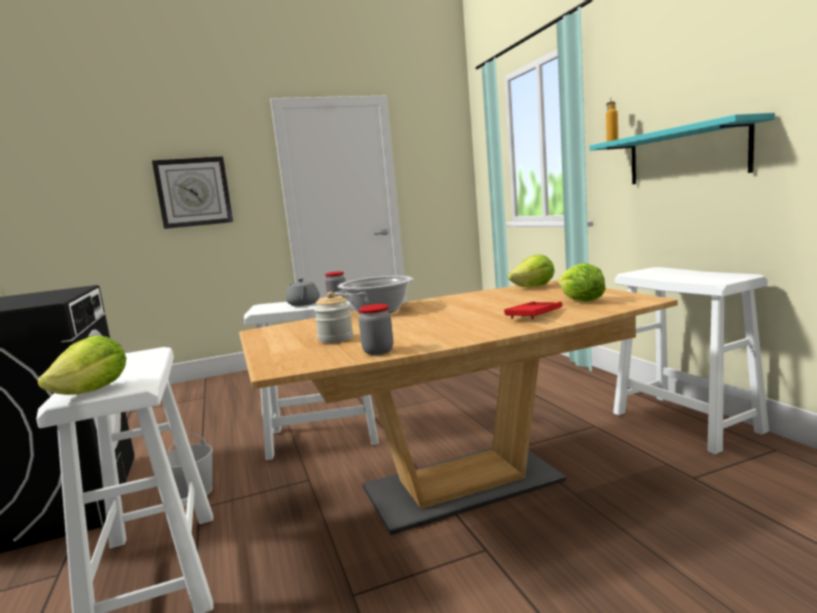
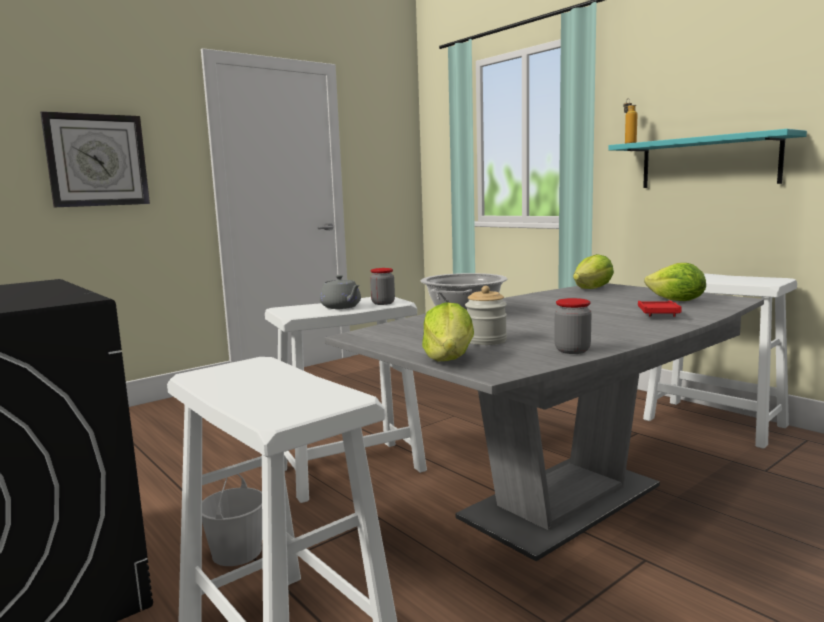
camera: 20 degrees left, 0 degrees up
(94, 391) = (297, 407): lettuce -> lettuce (449, 359)
(461, 485) = (561, 502): brown dining table -> grey dining table

